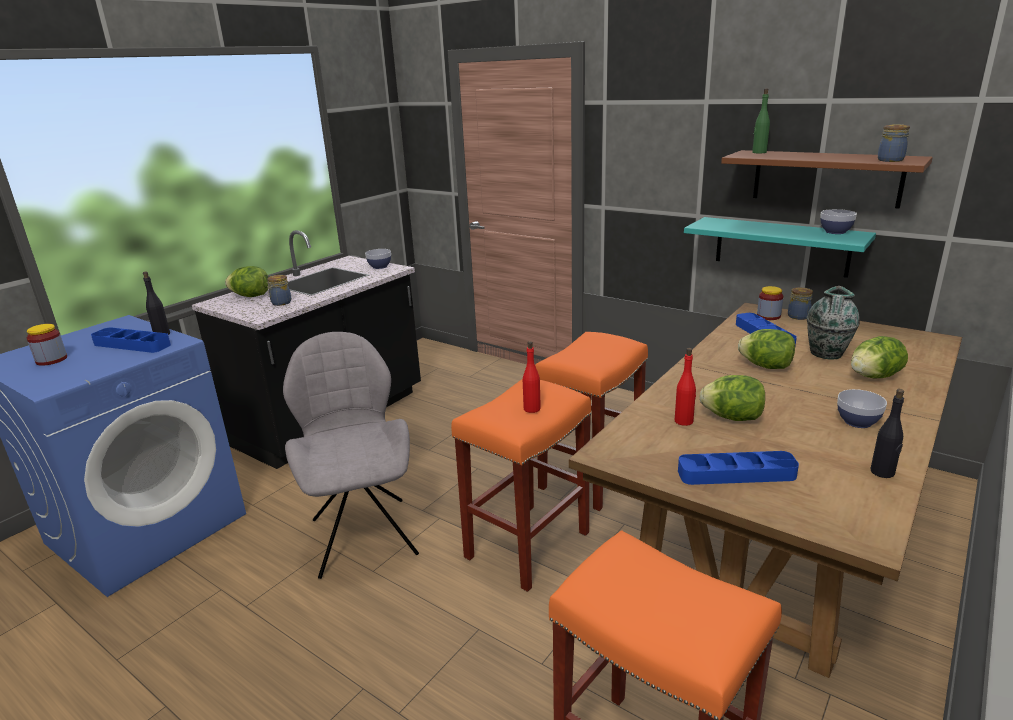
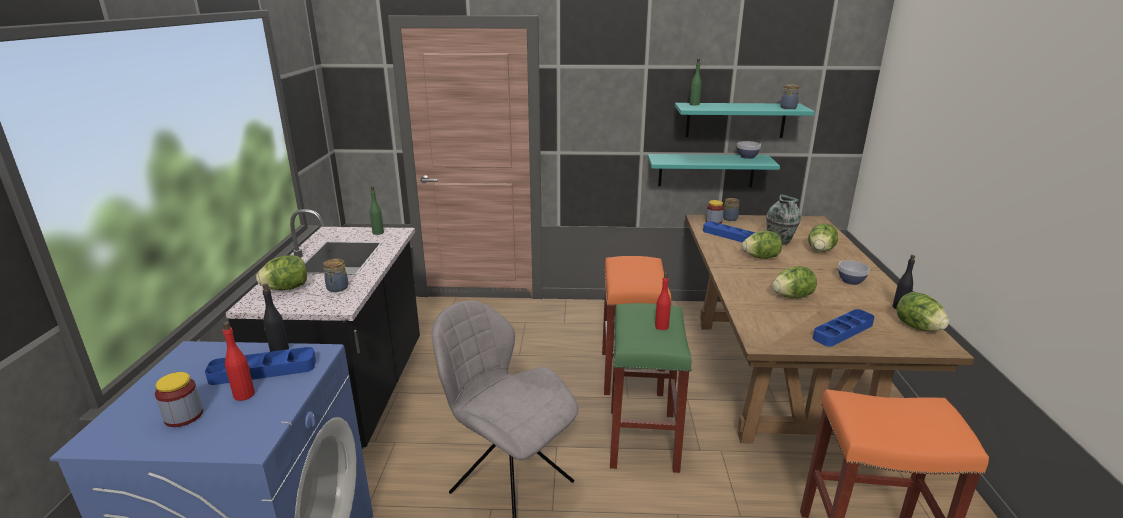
camera: 35 degrees left, 0 degrees up
(379, 266) = (378, 232): bowl -> green bottle
(528, 543) = (642, 438): orange stool -> green stool
(684, 421) = (771, 306): red bottle -> red bottle (244, 395)
(826, 178) = (735, 120): brown shelf -> turquoise shelf
(868, 503) = (917, 327): none -> lettuce

